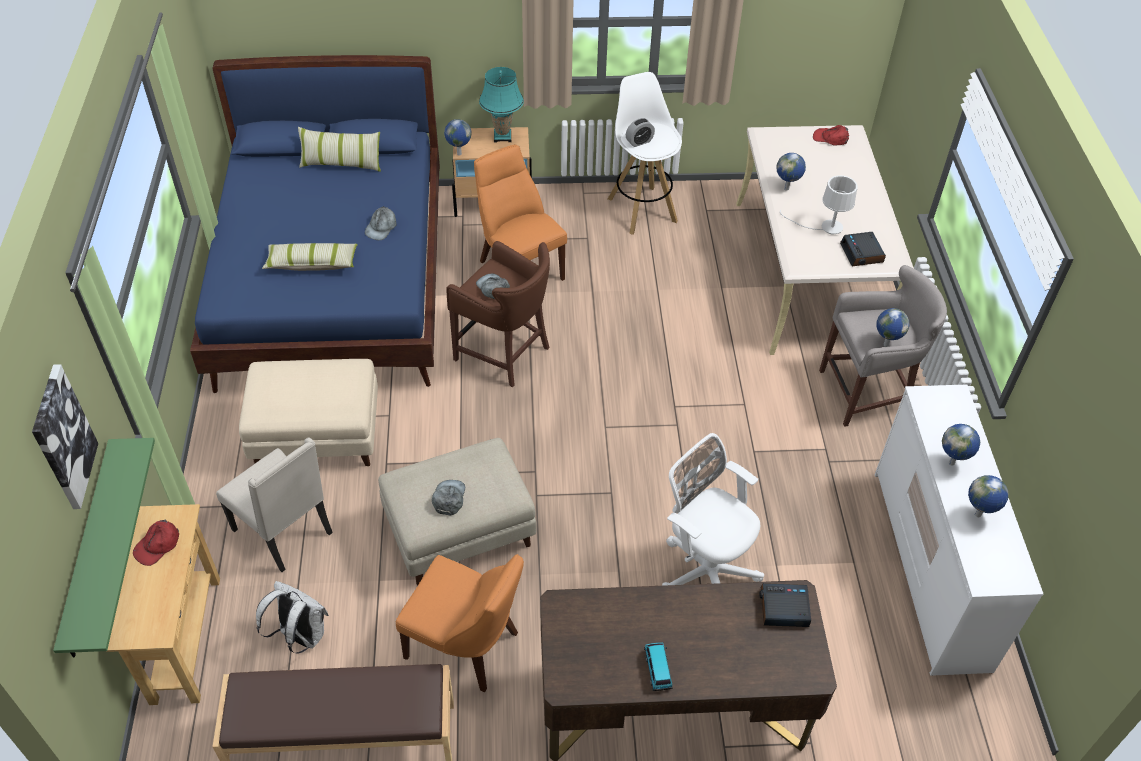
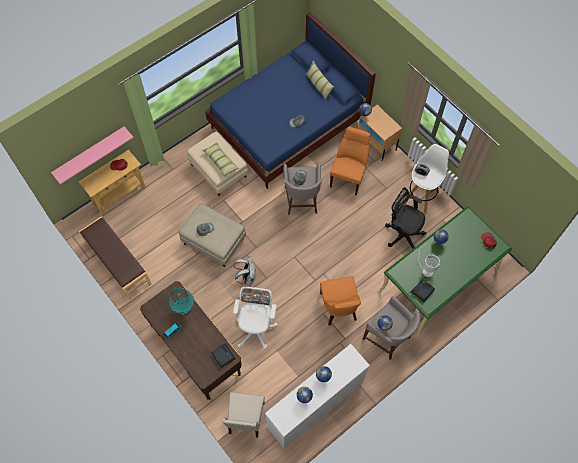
camera: 55 degrees right, 15 degrees up
(62, 438) = (94, 120): picture -> none
(89, 550) = (90, 153): green shelf -> pink shelf
(285, 532) = (175, 192): beige chair -> beige chair (246, 419)
(300, 636) = (142, 225): white backpack -> white backpack (247, 277)
(312, 264) = (262, 115): pillow -> pillow (220, 161)
(466, 647) = (172, 274): orange chair -> orange chair (339, 308)
(502, 136) = (387, 123): turquoise table lamp -> turquoise table lamp (184, 310)
(505, 353) = (301, 201): brown stool -> grey stool
(690, 267) = (402, 234): none -> black office chair
(809, 274) = (438, 280): beige desk -> green desk

